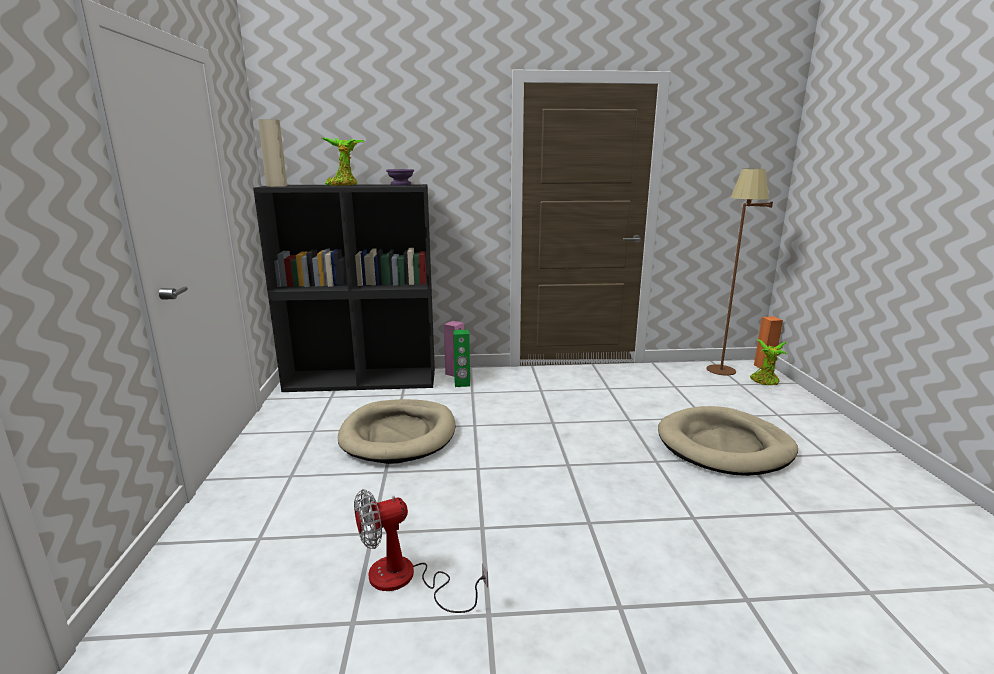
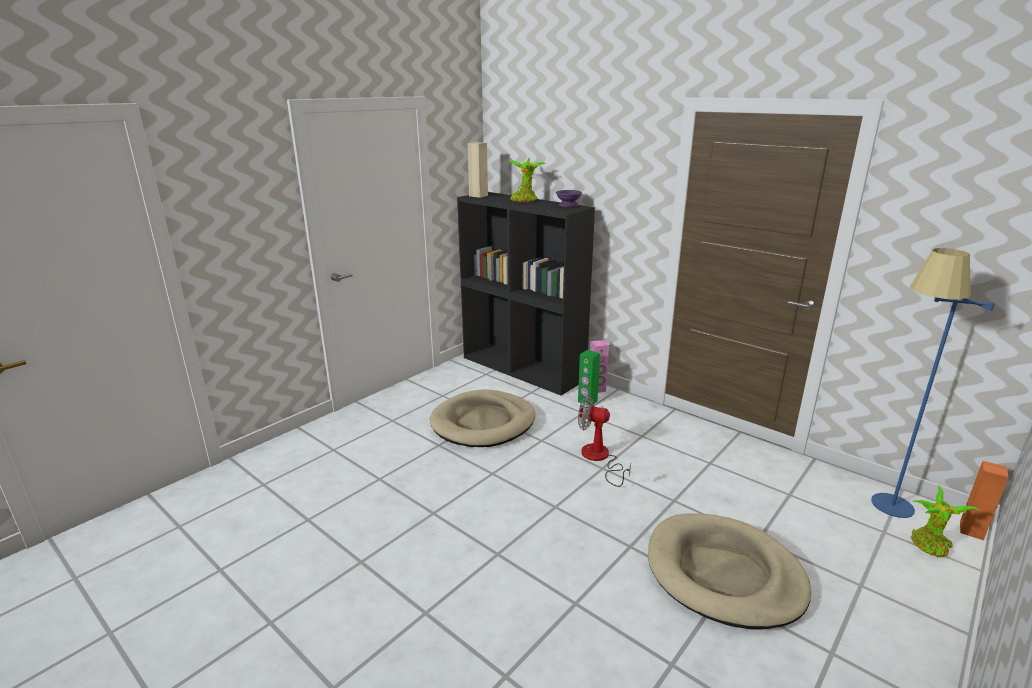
camera: 45 degrees right, 5 degrees up
(406, 580) = (356, 515): fan -> fan (599, 459)
(723, 375) = (883, 511): brown floor lamp -> blue floor lamp

